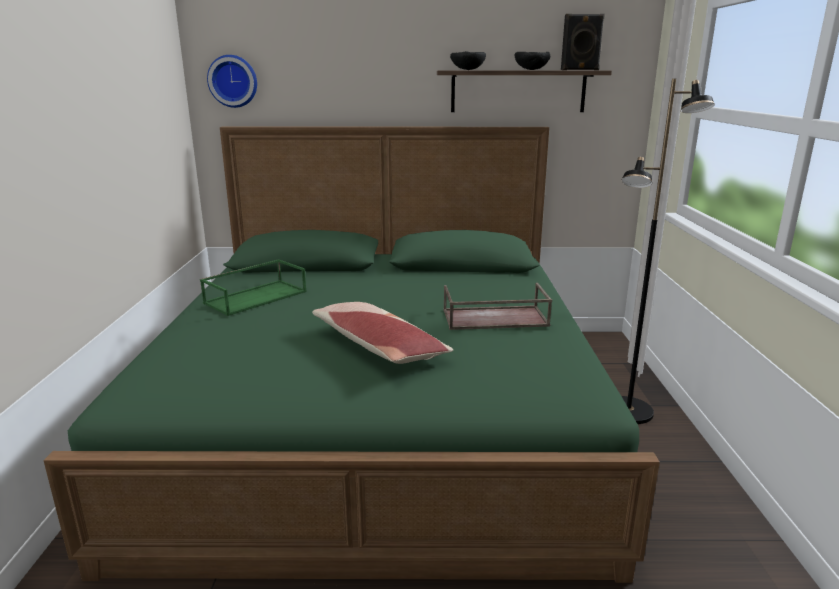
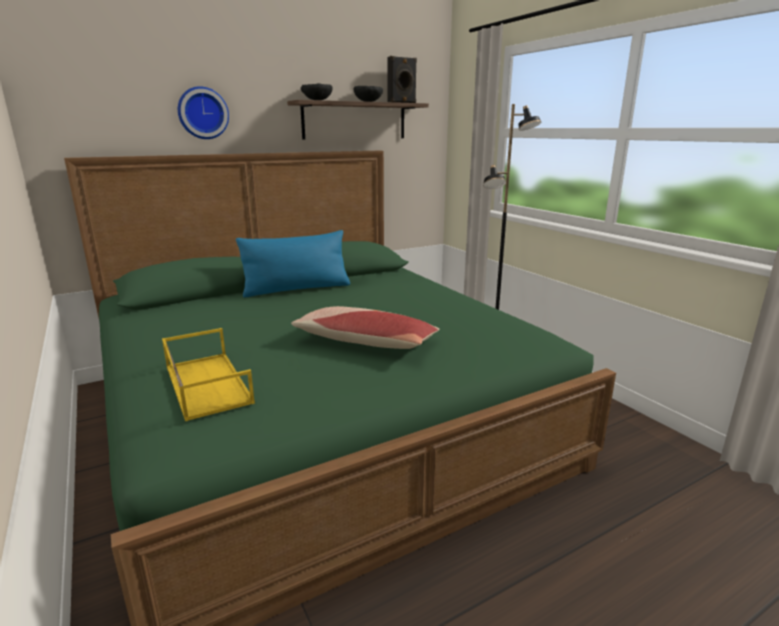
camera: 30 degrees left, 0 degrees up
(204, 352) = (205, 384): none -> yellow tray
(233, 81) = (73, 107): wall clock -> wall clock (203, 113)
(256, 297) = (190, 327): green tray -> none
(390, 277) = (297, 289): none -> blue pillow
(494, 318) = (423, 304): brown tray -> none

